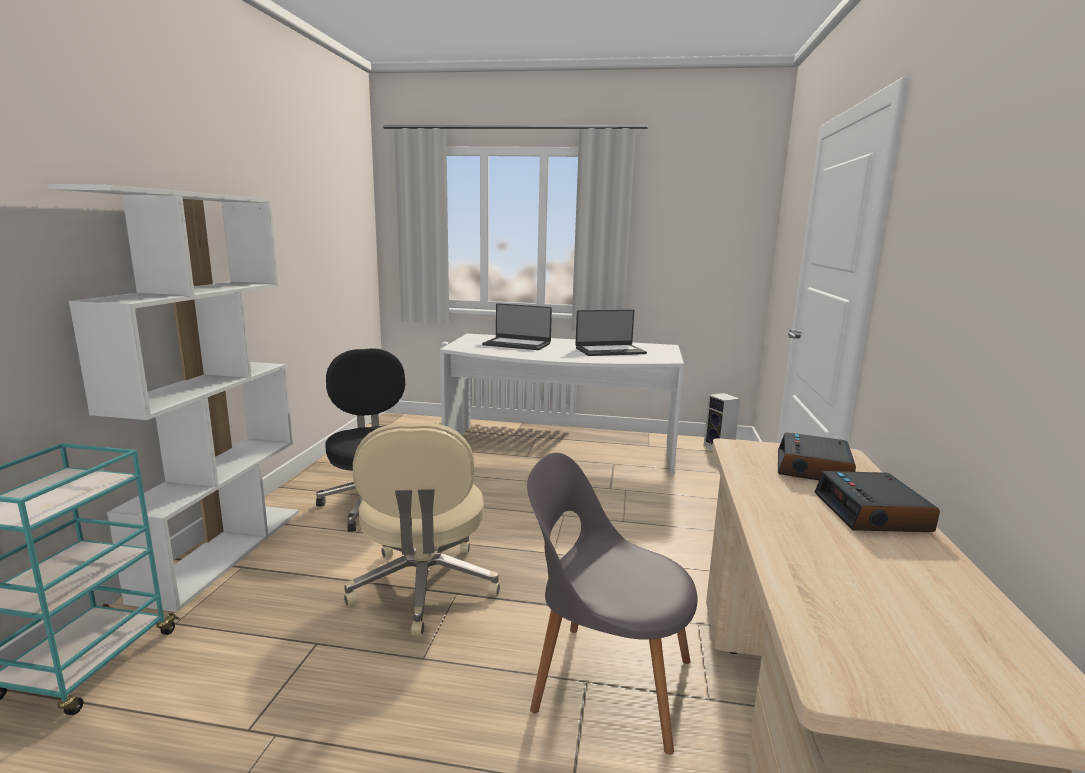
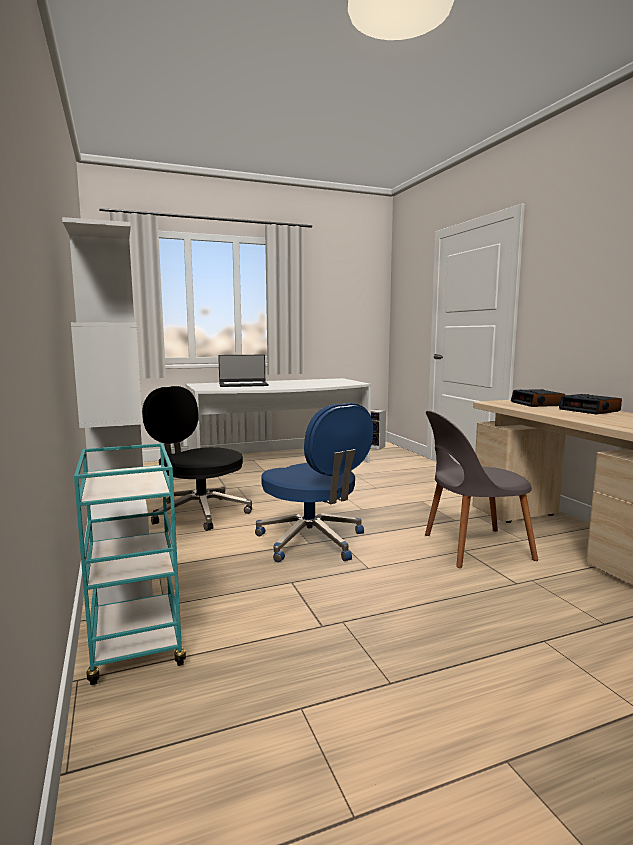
camera: 30 degrees left, 5 degrees down
(424, 587) = (312, 541): beige office chair -> blue office chair
(610, 351) = (313, 383): laptop -> none

